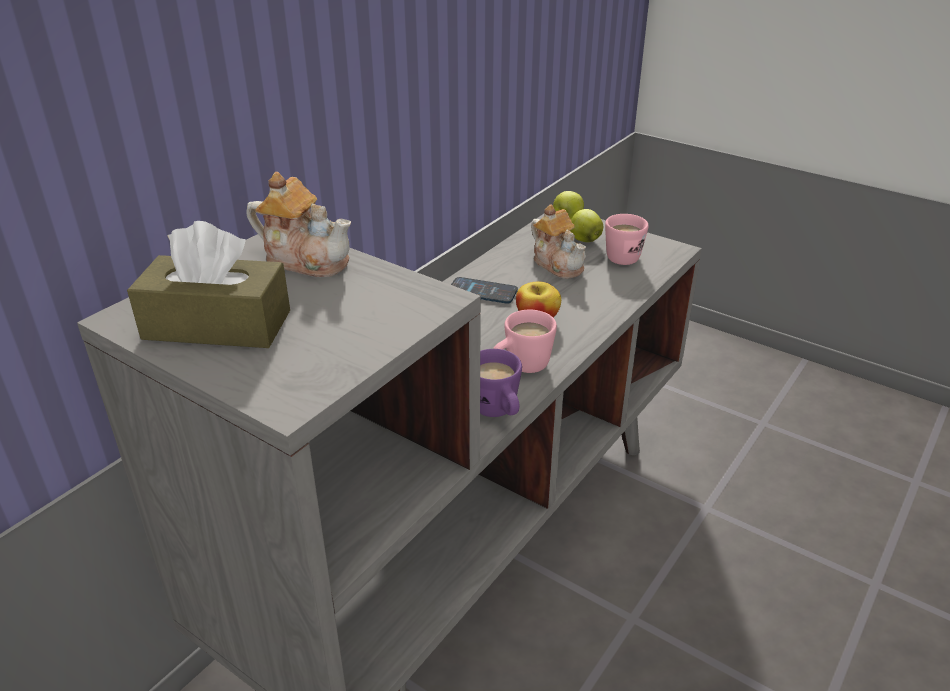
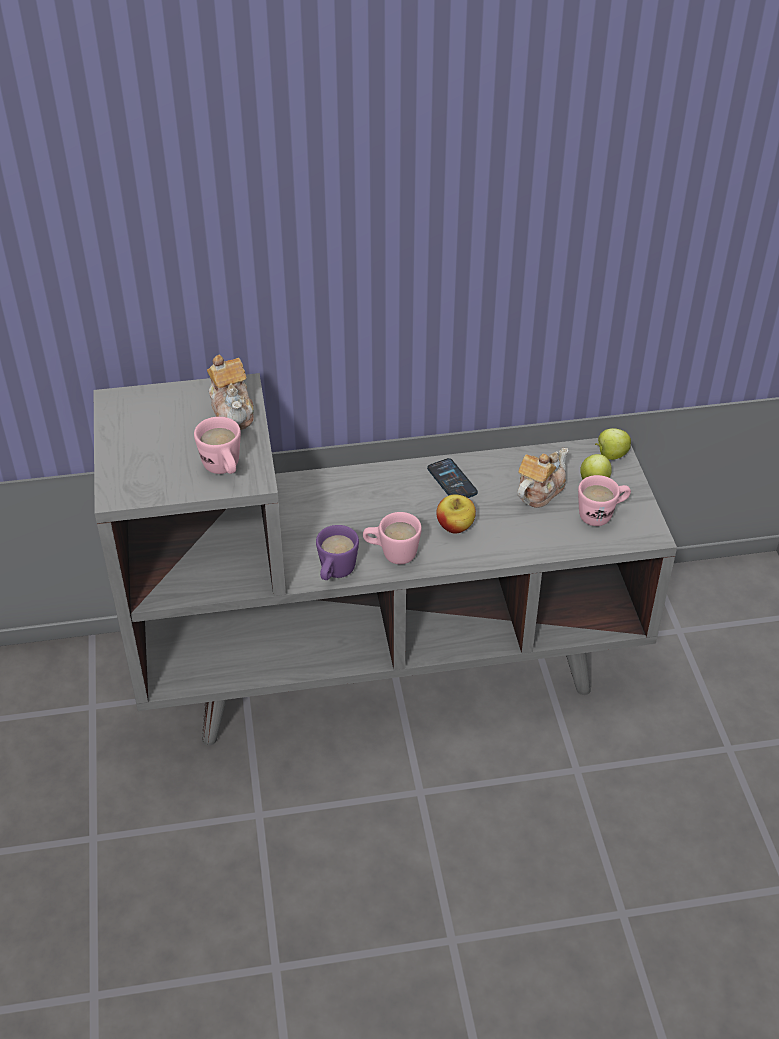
camera: 45 degrees right, 10 degrees up
(217, 325) = (142, 430): brown tissue box -> none
(386, 307) = (224, 469): none -> pink mug
(558, 264) = (539, 491): teapot -> teapot turned 150 degrees counterclockwise

